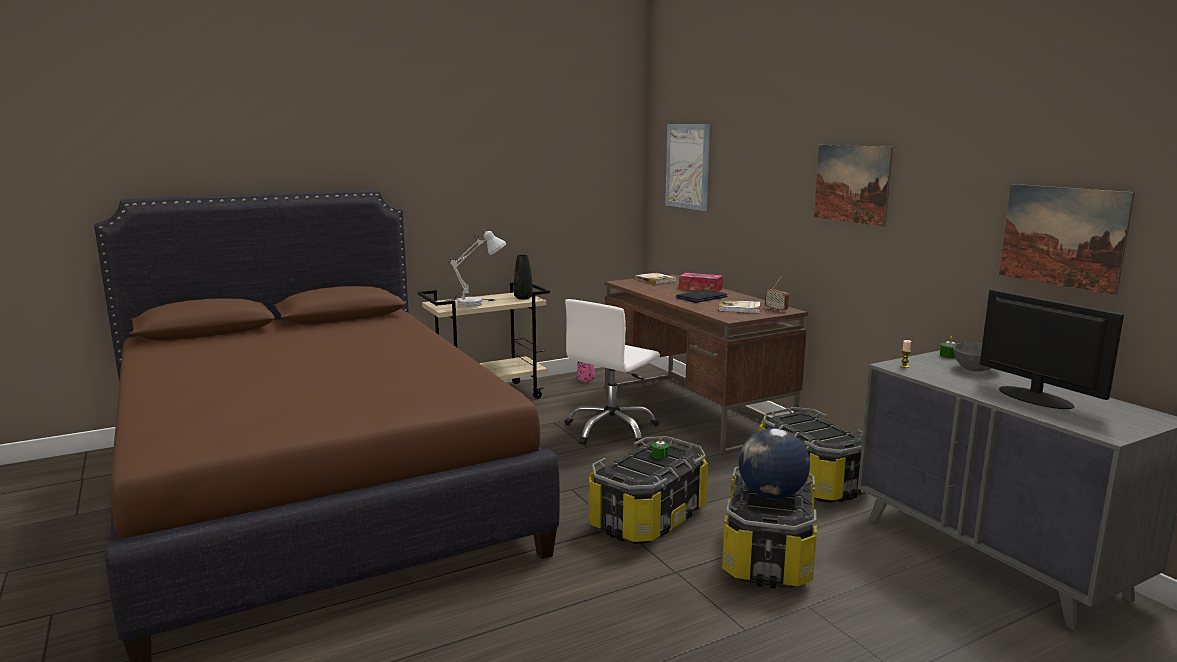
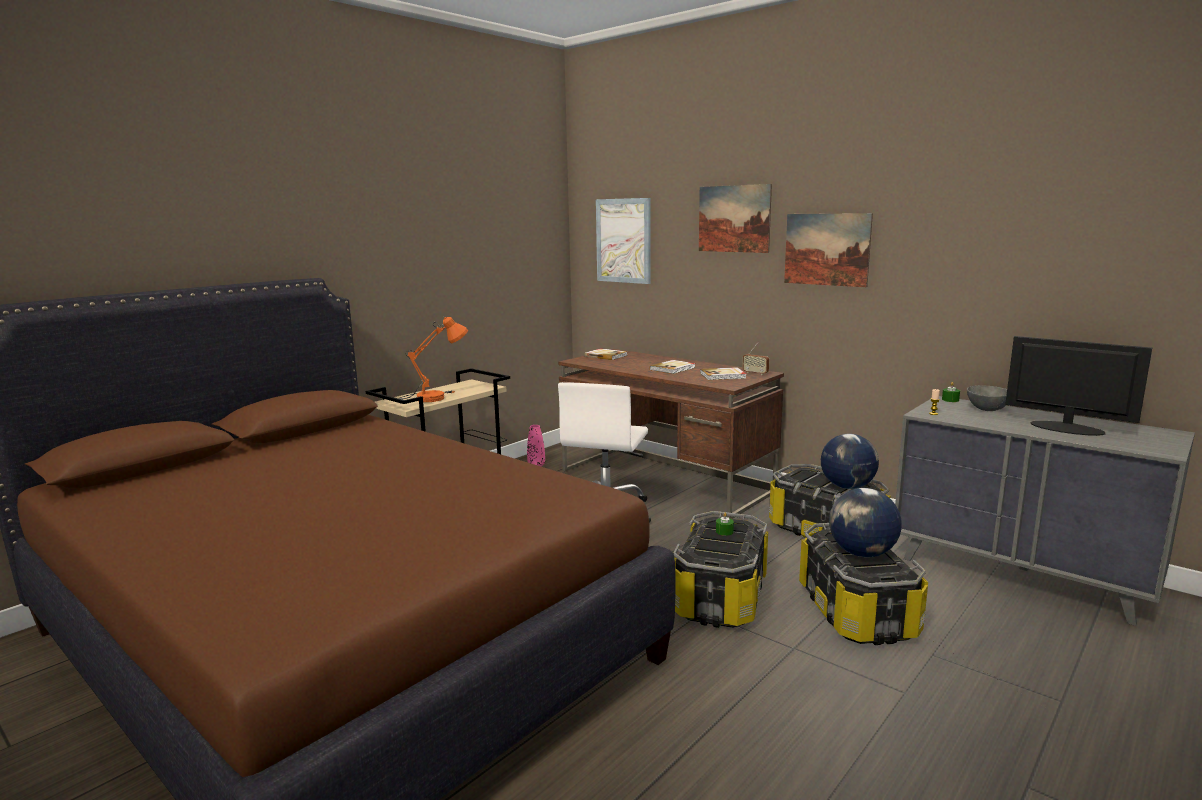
camera: 20 degrees left, 0 degrees up
(475, 303) = (434, 397): white table lamp -> orange table lamp
(523, 298) = (479, 386): black vase -> none
(700, 288) = (659, 360): tissue box -> none
(701, 297) = (673, 368): laptop -> book
(831, 436) = (848, 487): none -> globe
(1062, 236) = (1057, 285): picture -> picture (734, 219)

